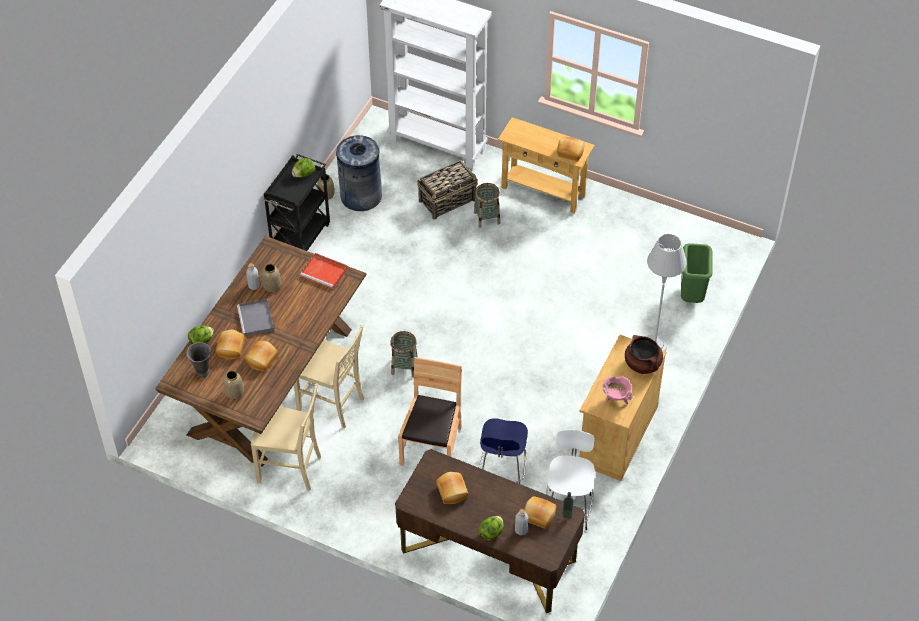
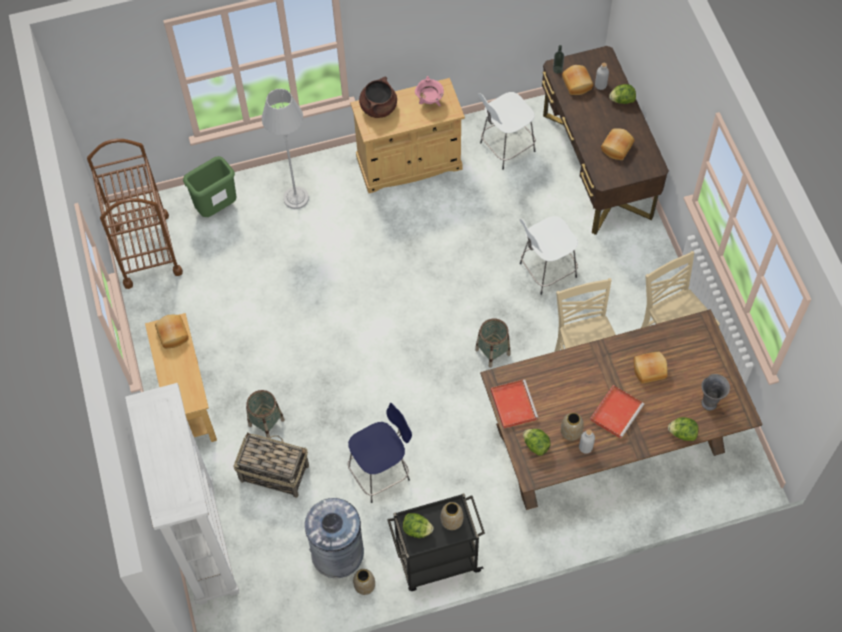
camera: 130 degrees left, 10 degrees up
(230, 348) = (665, 404): bread -> none
(235, 393) = (700, 360): vase -> vase (451, 521)
(256, 319) = (616, 411): grey tray -> red tray
(285, 263) = (536, 445): none -> lettuce
(432, 446) = (546, 271): brown chair -> white stool
(502, 472) = (520, 208): blue stool -> blue stool (381, 472)
(693, 237) = (146, 250): none -> brown cart

